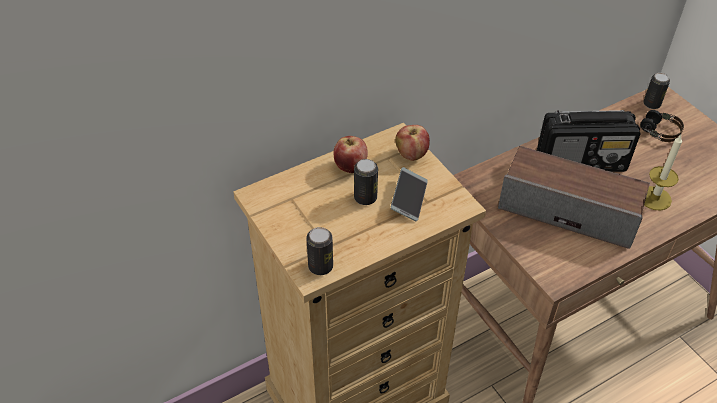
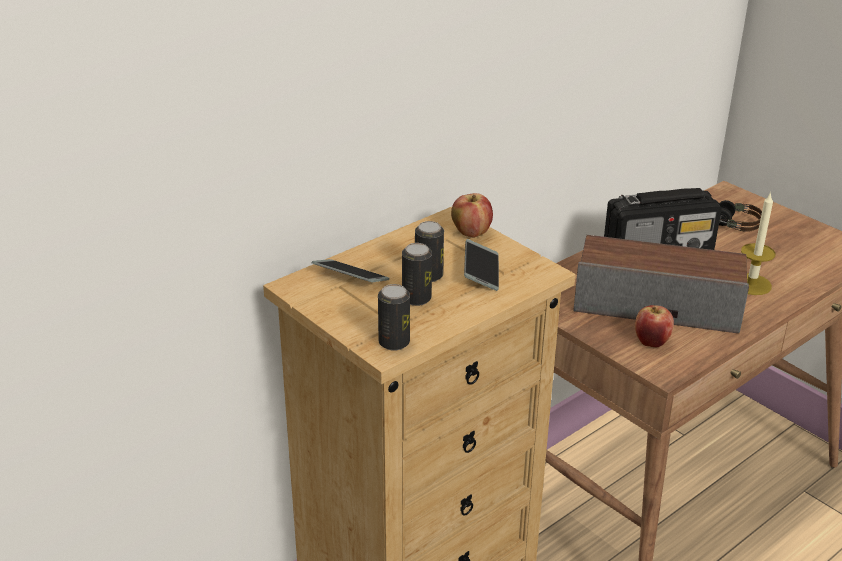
camera: 10 degrees left, 15 degrees down
(303, 192) = (350, 278): none -> phone
(350, 167) = (401, 250): apple -> apple (652, 342)
(651, 104) = (719, 200): can -> can (416, 299)

